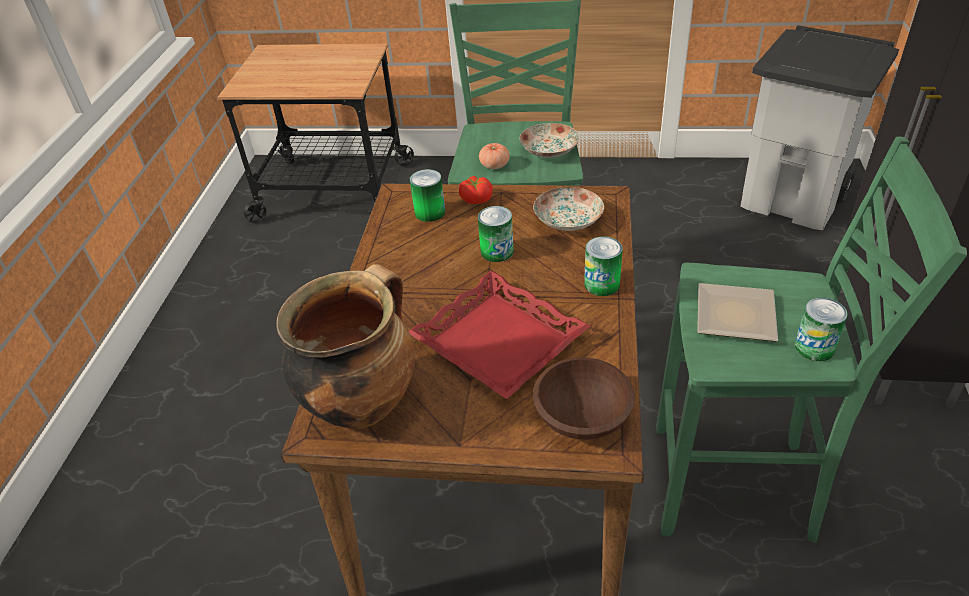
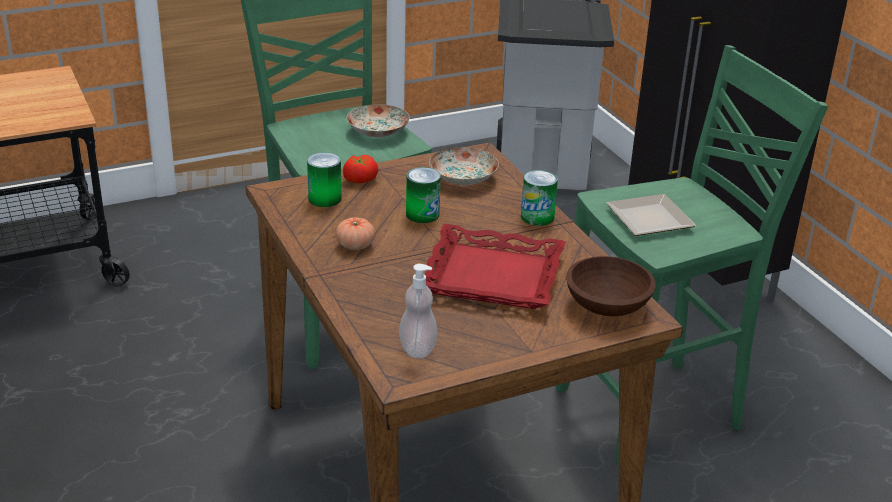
camera: 35 degrees left, 10 degrees down
(362, 402) = (417, 348): cooking pot -> soap dispenser
(494, 165) = (336, 153): tomato -> tomato (355, 245)
(814, 347) = (721, 225): can -> none

